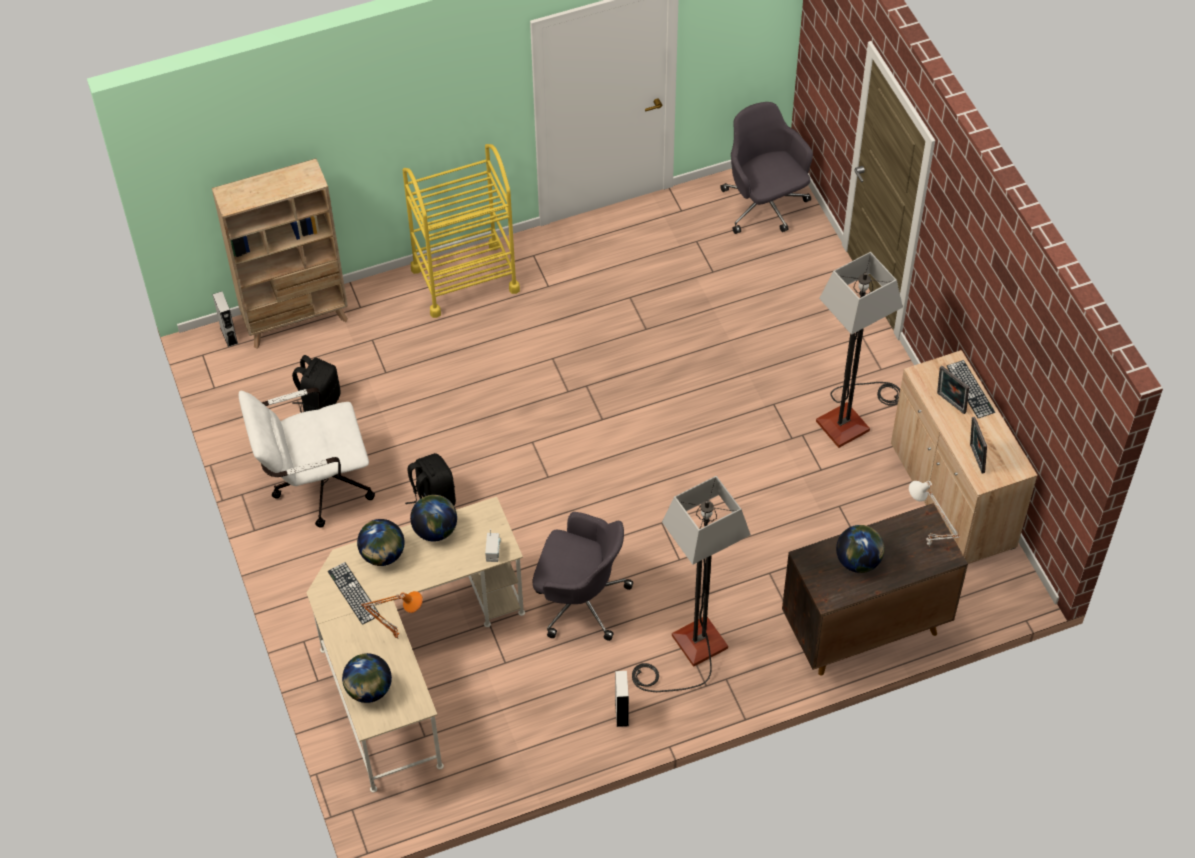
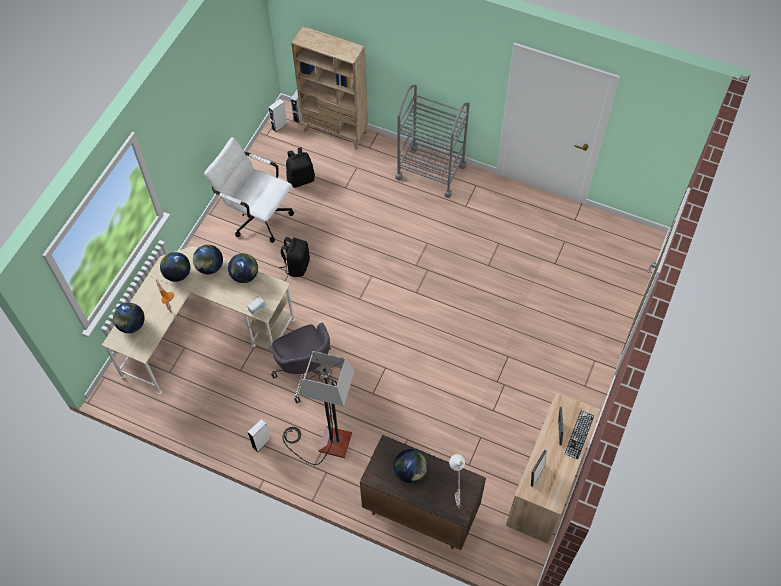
camera: 45 degrees right, 5 degrees up
(218, 365) = (279, 126): none -> white speaker
(353, 593) = (177, 274): keyboard -> globe
(465, 279) = (430, 172): yellow cart -> grey cart
(764, 206) = (621, 251): grey office chair -> none
(851, 417) = (540, 397): floor lamp -> none

